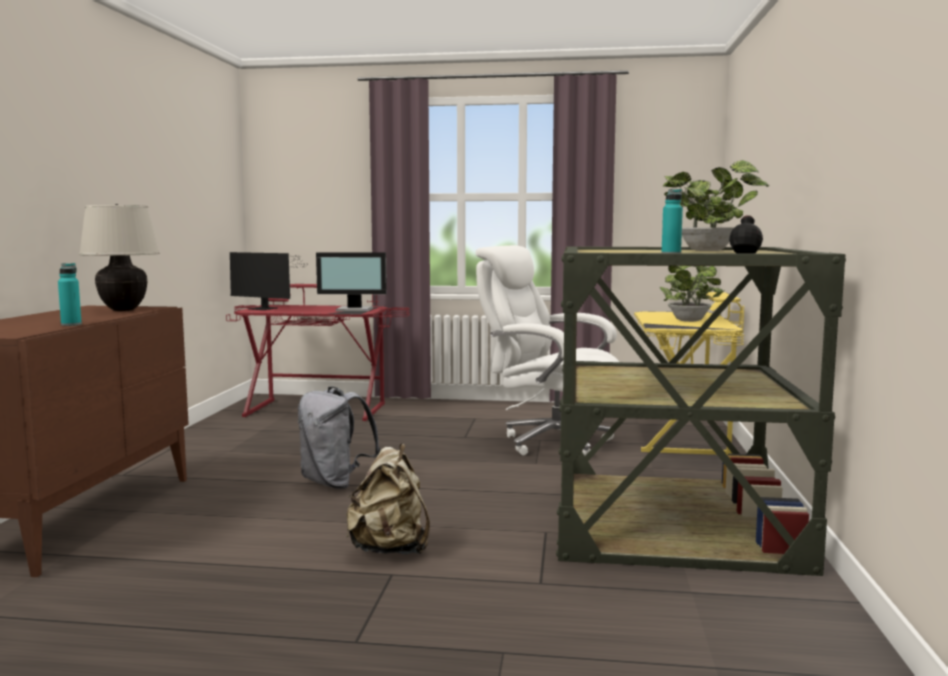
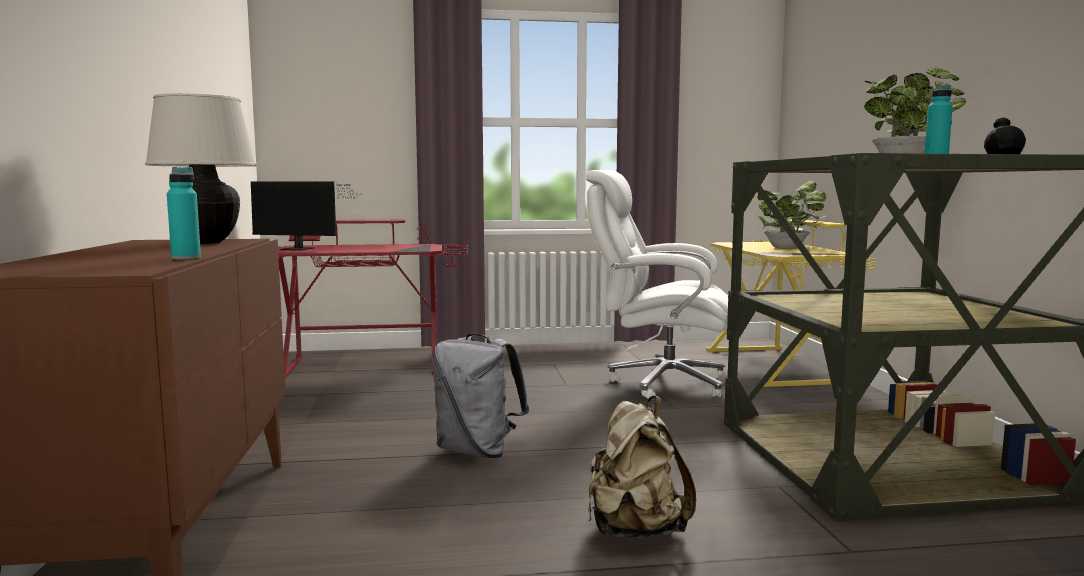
camera: 15 degrees left, 0 degrees up
(355, 310) = (411, 247): monitor -> none

